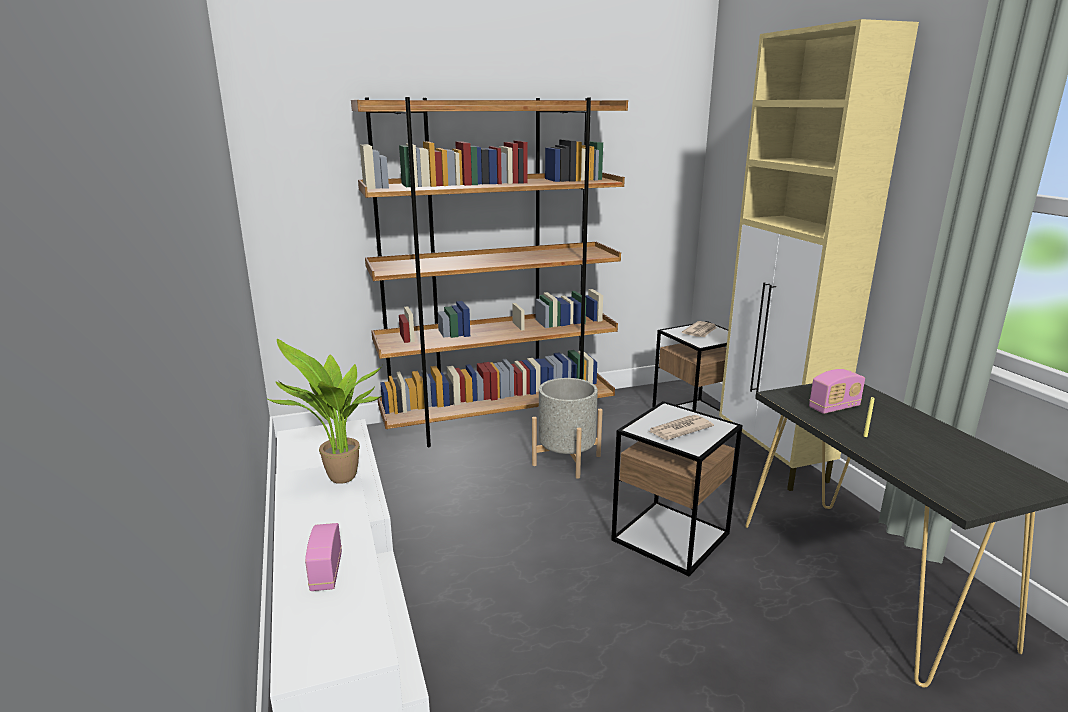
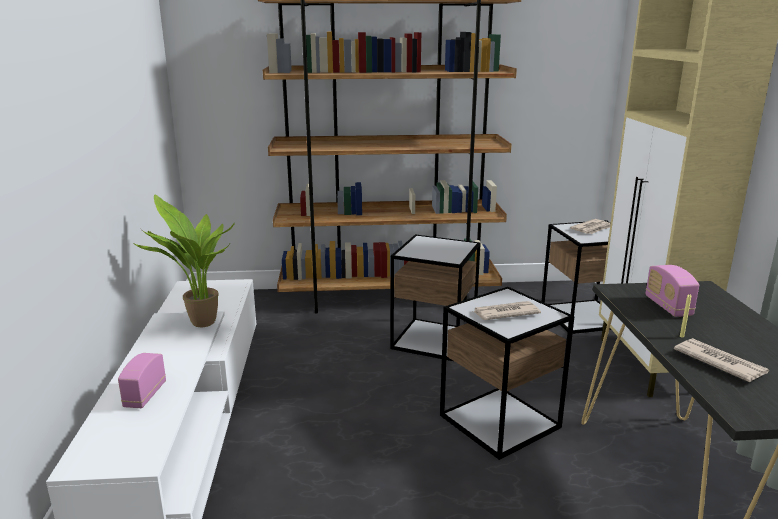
camera: 15 degrees right, 0 degrees up
(566, 460) = (434, 339): grey planter -> side table
(834, 407) = (668, 307): radio -> radio turned 90 degrees clockwise
(911, 457) = (719, 362): none -> newspaper

